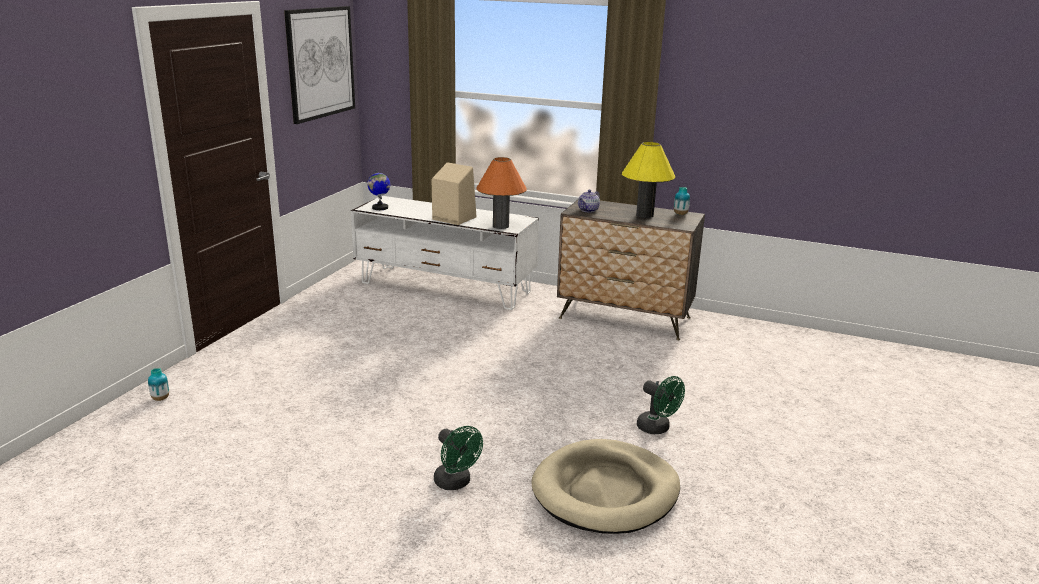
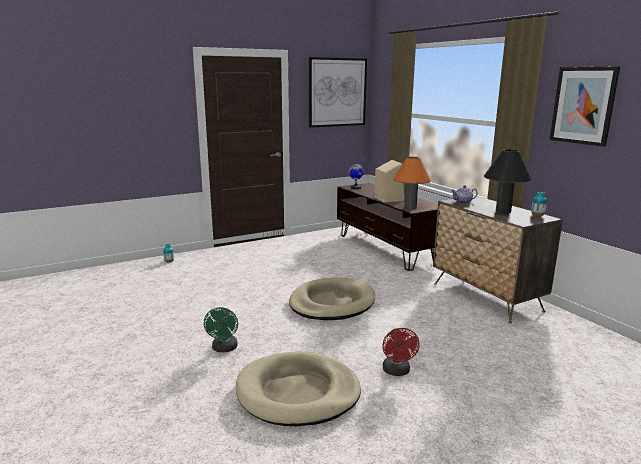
camera: 40 degrees right, 5 degrees down
(445, 287) = (385, 249): white tv stand -> brown tv stand
(489, 379) = (332, 303): none -> beige dog bed
(644, 215) = (503, 211): yellow table lamp -> black table lamp
(657, 428) = (397, 372): green fan -> red fan
(709, 86) = (583, 105): none -> picture

